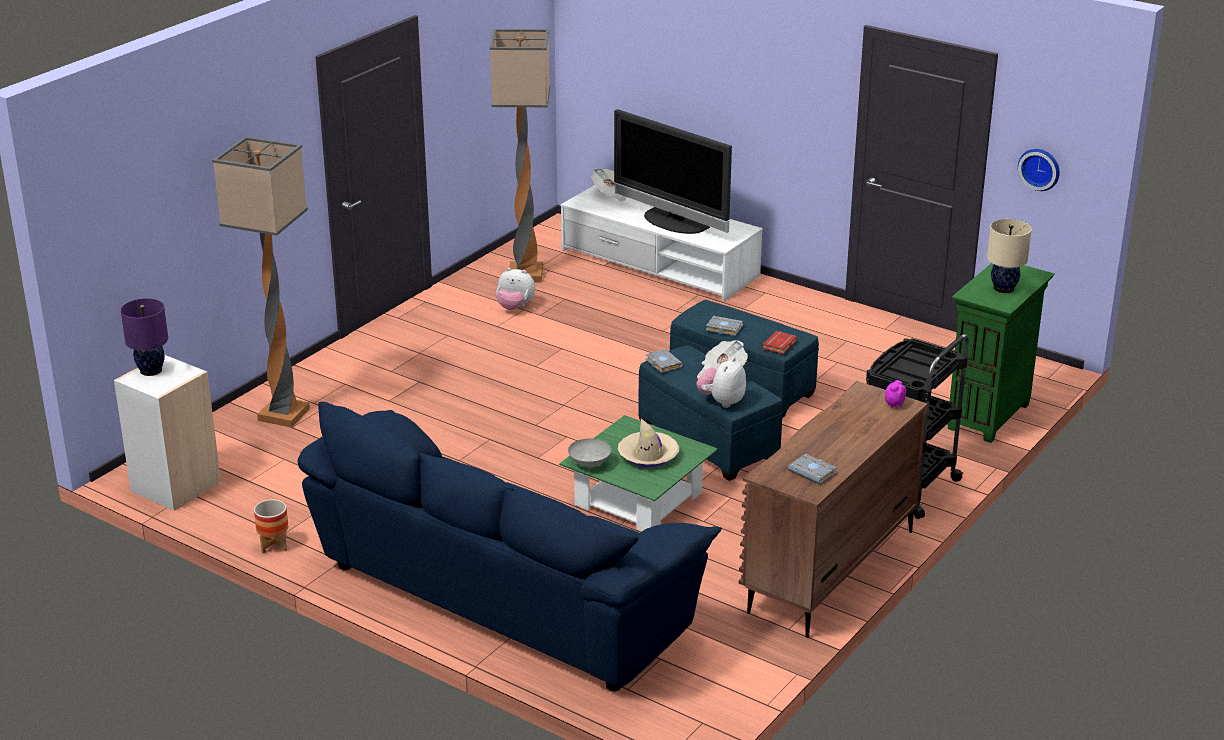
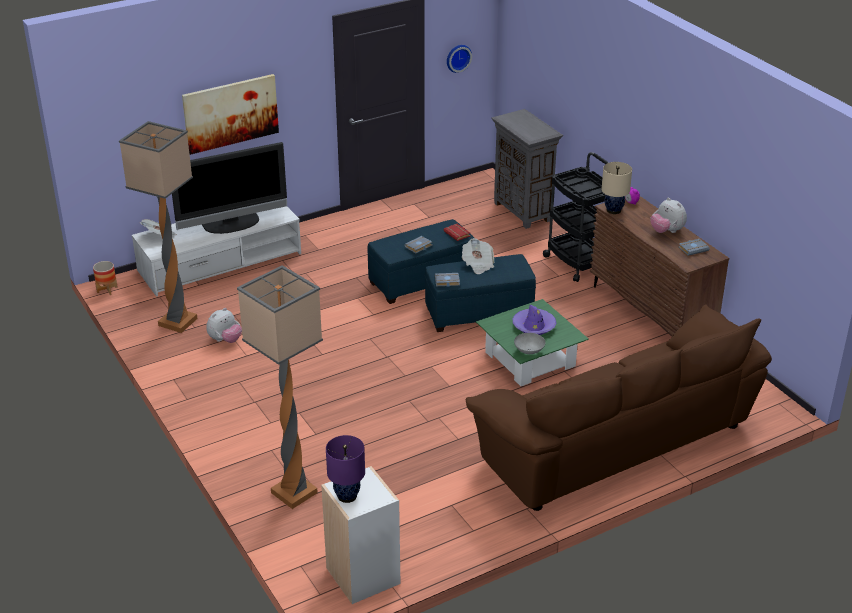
camera: 65 degrees left, 5 degrees up
(274, 545) = (485, 538): planter -> planter (107, 290)
(503, 598) = (613, 445): blue sofa -> brown sofa
(648, 455) = (534, 326): beige hat -> purple hat
(722, 401) = (512, 274): plush toy -> plush toy (666, 231)
(724, 93) = (230, 113): none -> picture
(989, 417) = (523, 212): green cabinet -> grey cabinet
(1003, 288) = (533, 127): beige table lamp -> beige table lamp (613, 210)

